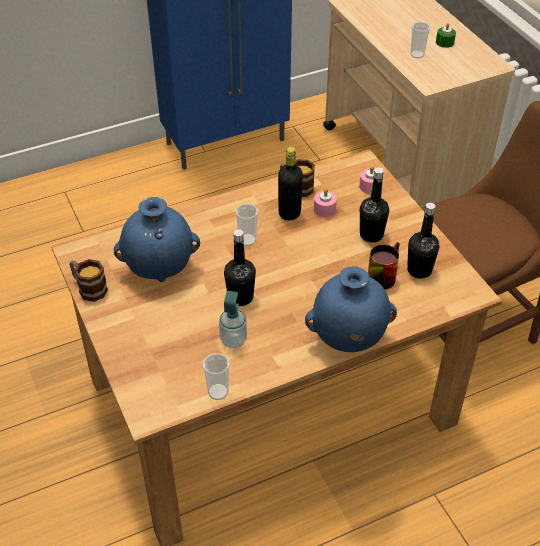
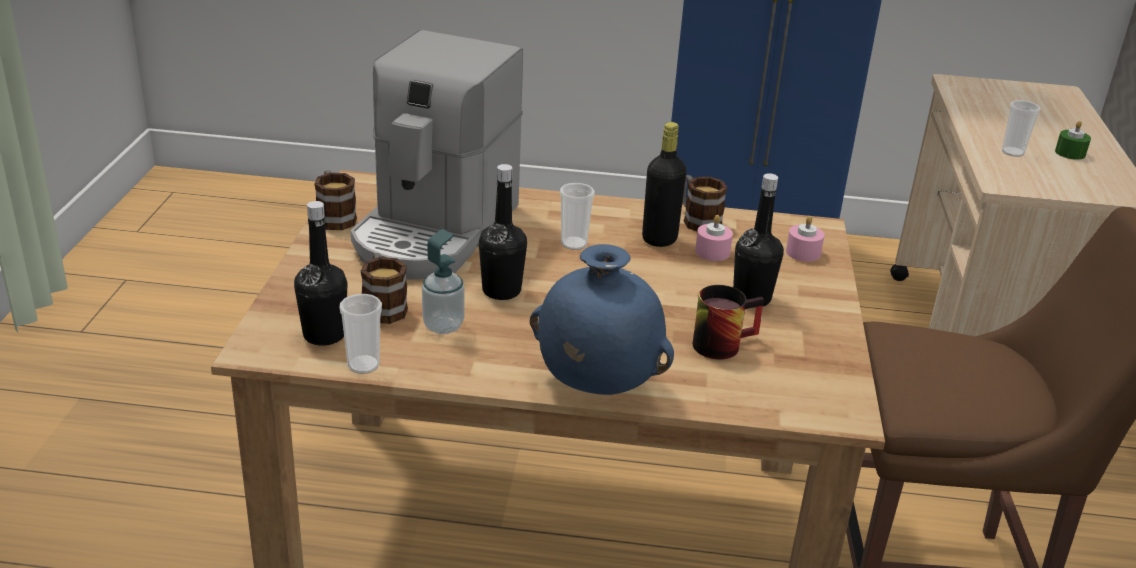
camera: 30 degrees right, 15 degrees down
(160, 270) = (435, 231): blue vase -> coffee machine
(187, 343) = (383, 306): none -> mug
(419, 270) = (784, 358): black bottle -> black bottle (324, 335)

